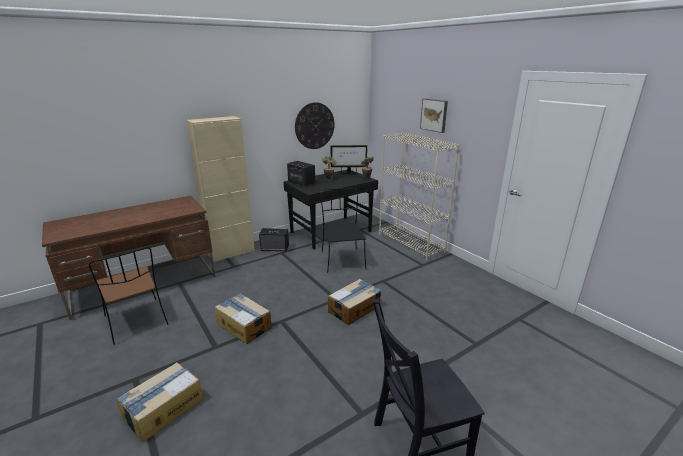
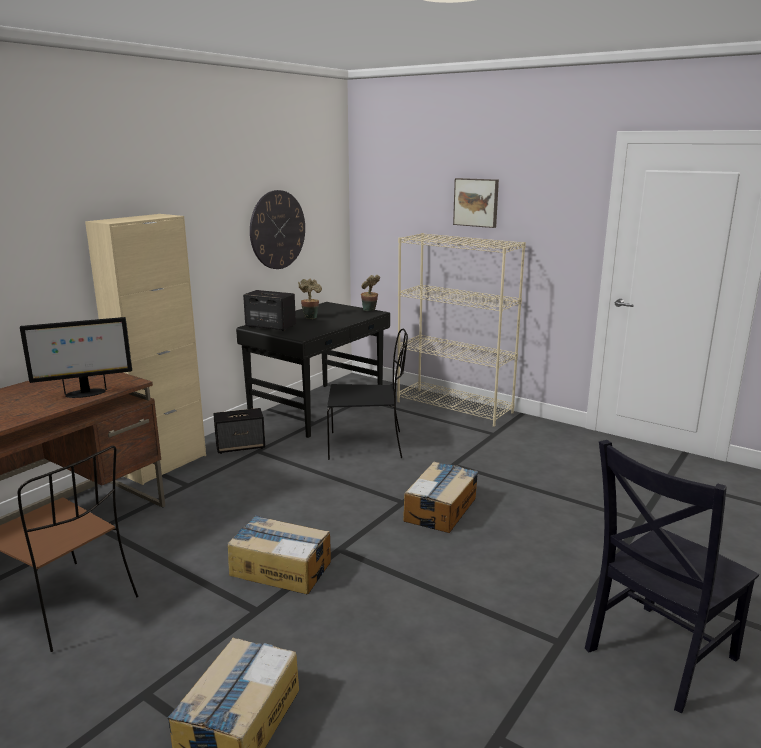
camera: 20 degrees left, 5 degrees down
(342, 259) = (368, 445): black chair -> black chair turned 120 degrees clockwise
(348, 173) = (334, 307): monitor -> monitor (84, 393)

